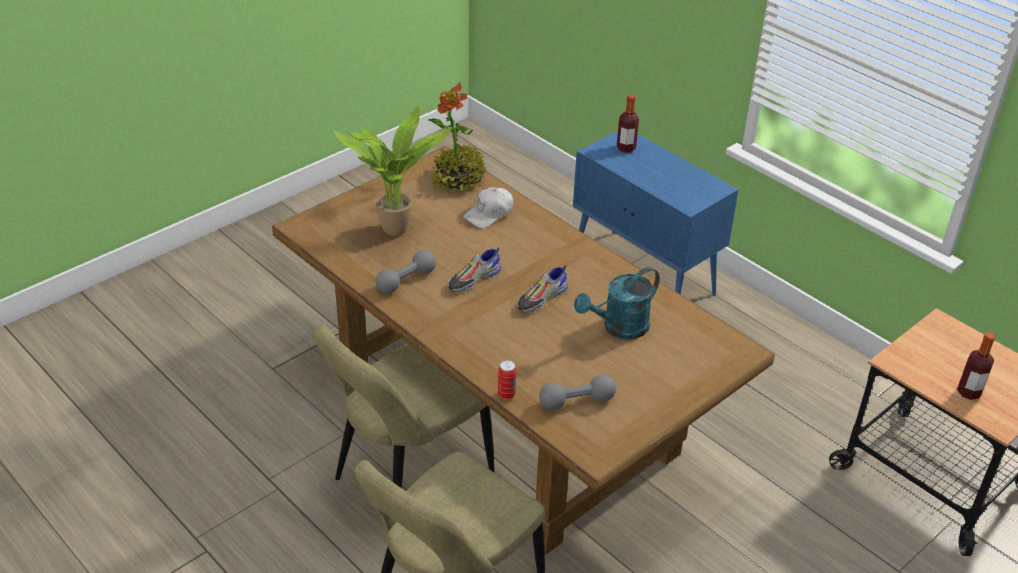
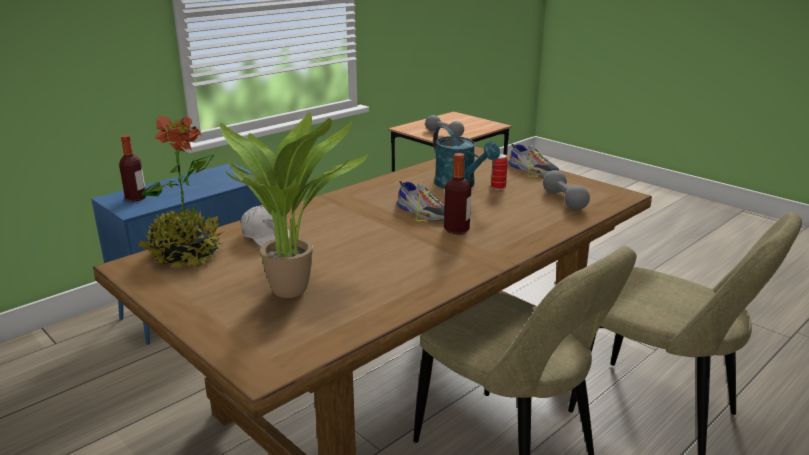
camera: 90 degrees left, 15 degrees down
(406, 280) = (401, 279): grey dumbbell -> grey dumbbell (444, 134)
(474, 279) = (395, 242): shoe -> shoe (532, 170)
(506, 394) = (572, 226): can -> can (498, 188)
(968, 392) = (470, 128): bottle -> bottle (456, 230)

